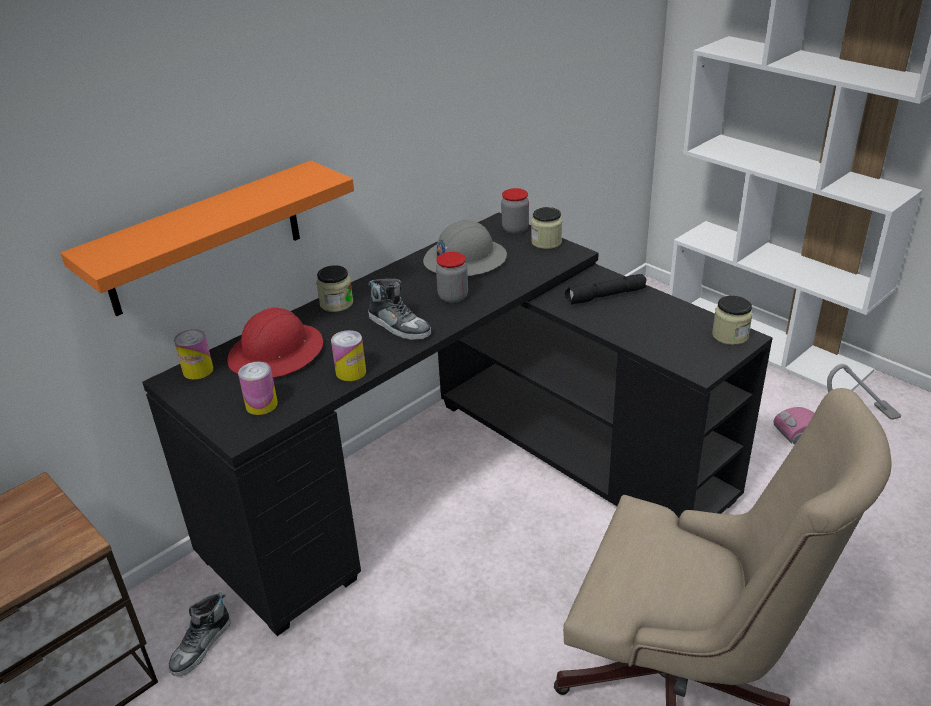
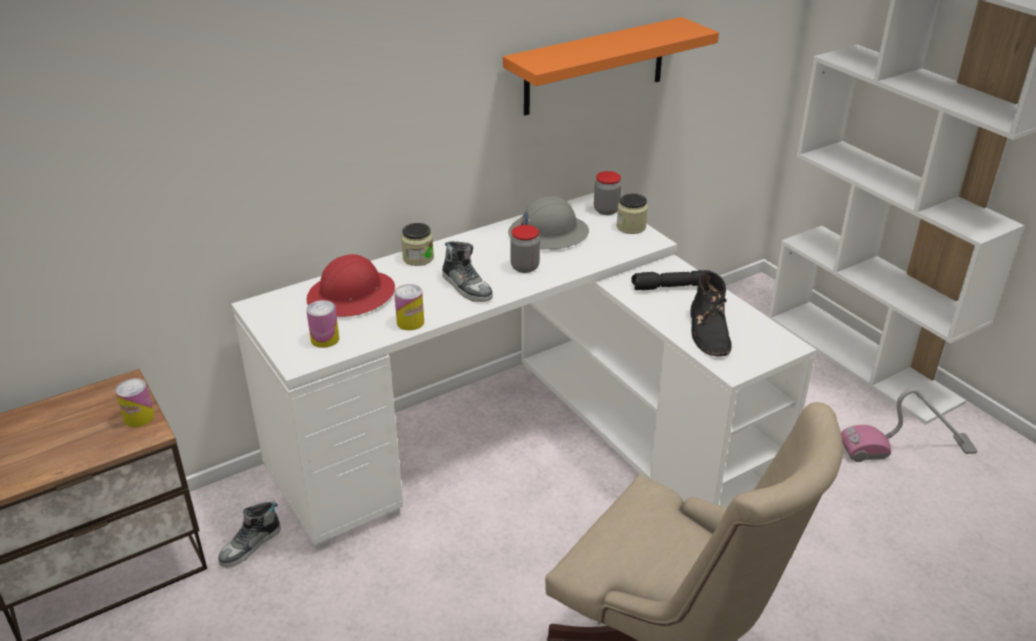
camera: 10 degrees right, 0 degrees up
(198, 370) = (280, 300): can -> can (139, 417)
(204, 239) = (301, 185): orange shelf -> orange shelf (595, 66)
(468, 481) = (525, 443): black desk -> white desk
(661, 335) = (709, 331): none -> black boot
(730, 335) = (775, 341): jar -> none

